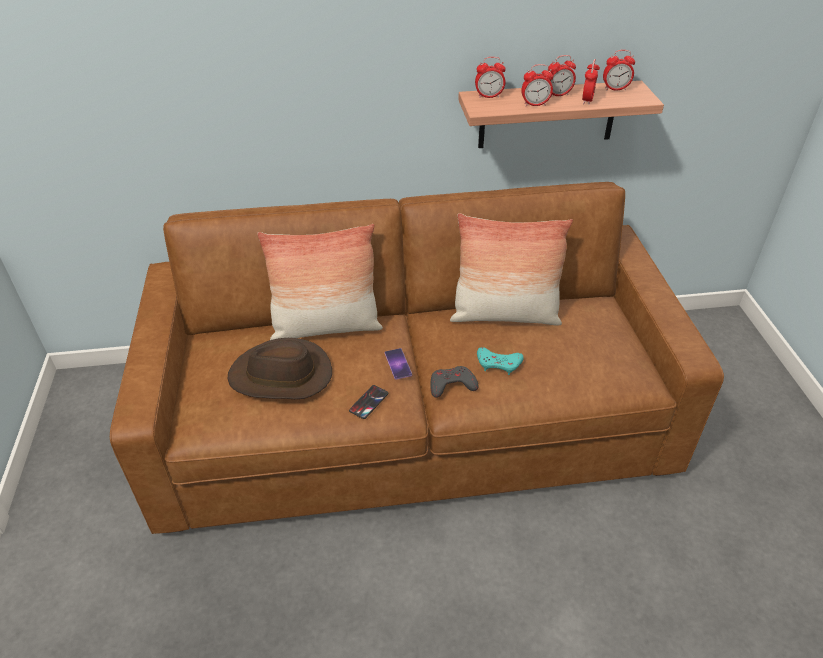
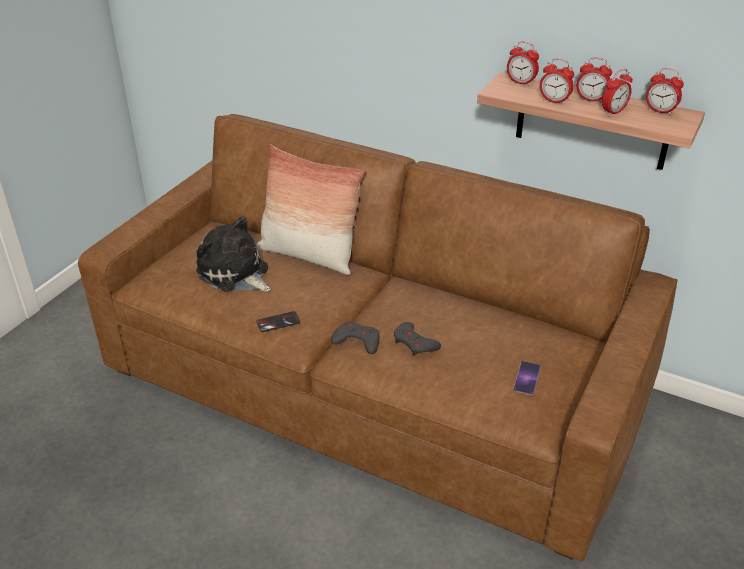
camera: 35 degrees right, 5 degrees down
(281, 376) = (235, 274): brown hat -> plush toy
(398, 364) = (333, 306): phone -> phone (527, 378)
(498, 363) = (414, 343): turquoise game controller -> grey game controller
(505, 315) = (468, 309): pillow -> none

